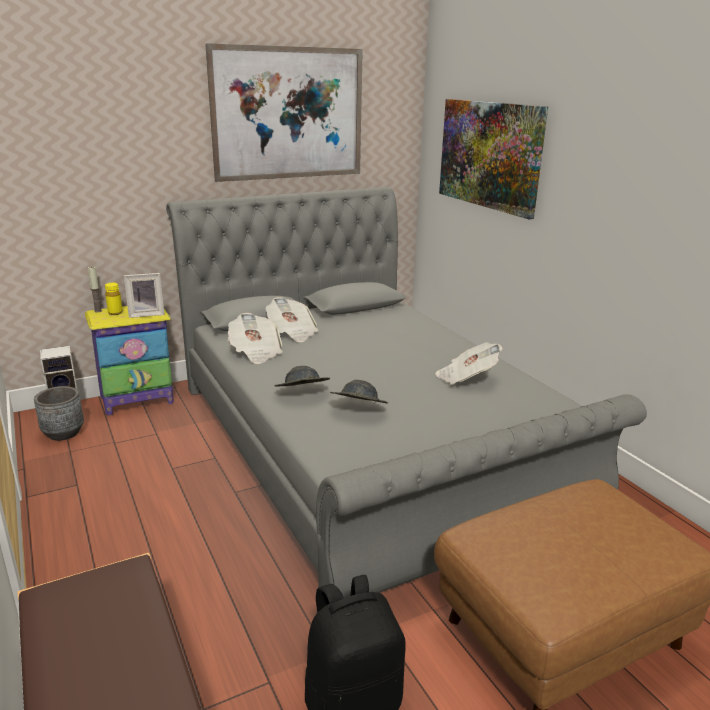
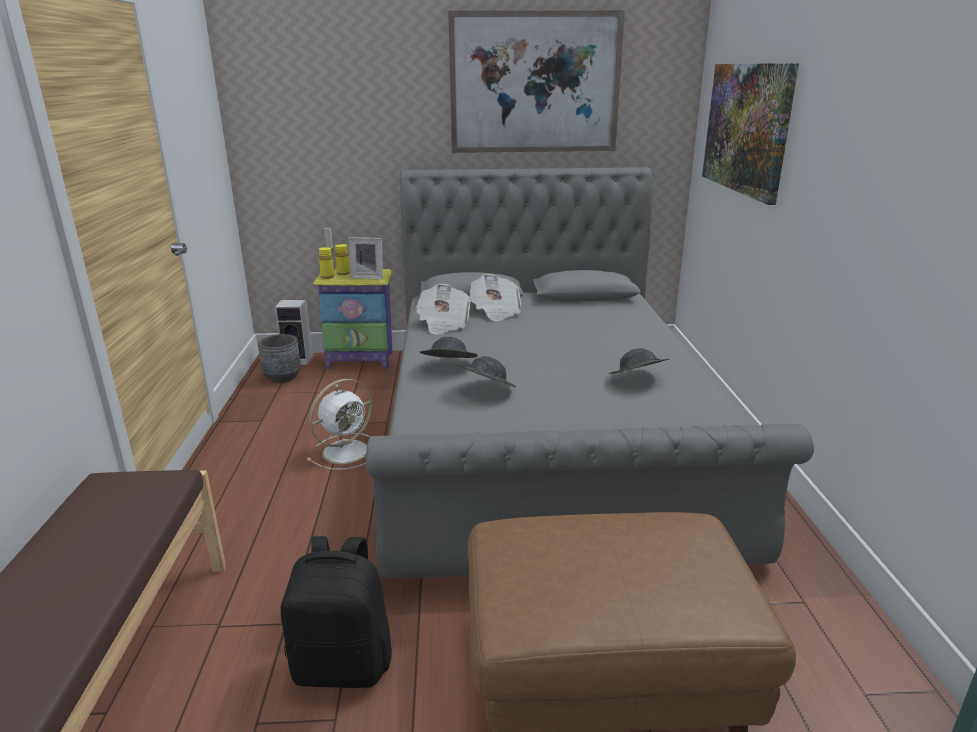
camera: 25 degrees right, 0 degrees up
(102, 319) = (327, 277): none -> yellow bottle
(197, 496) = (347, 451): none -> white fan
(466, 378) = (637, 380): newspaper -> grey hat

